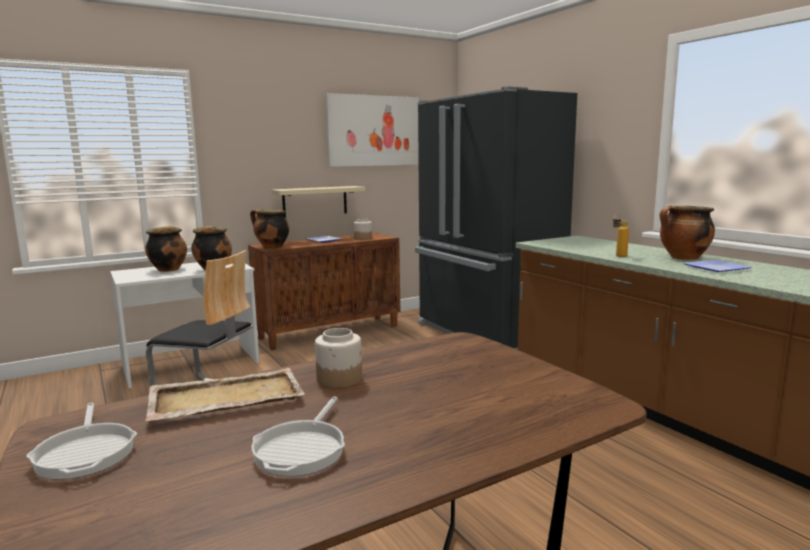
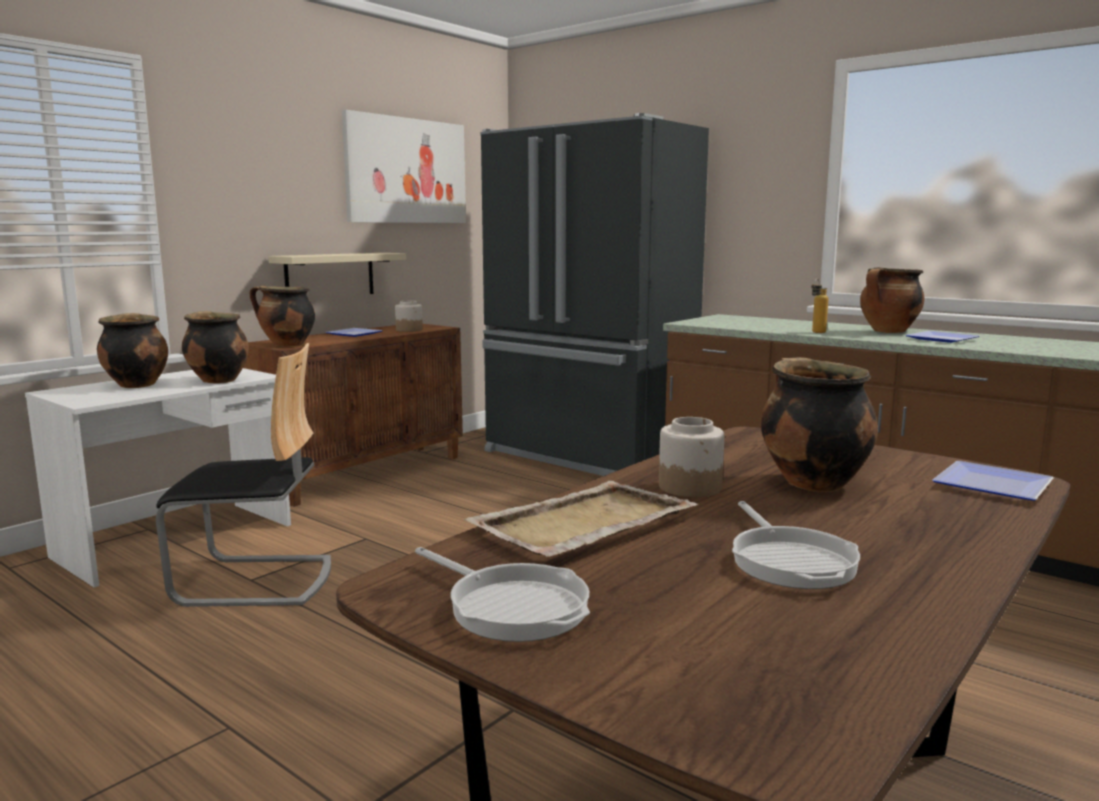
camera: 20 degrees left, 0 degrees up
(430, 386) = (811, 482): none -> cooking pot
(570, 409) = (995, 487): none -> plate

